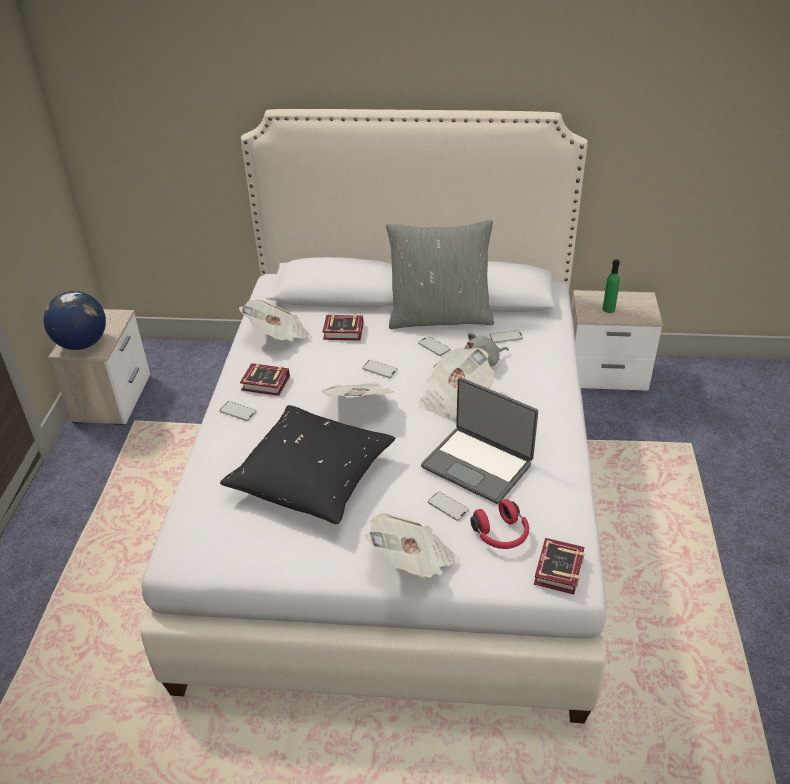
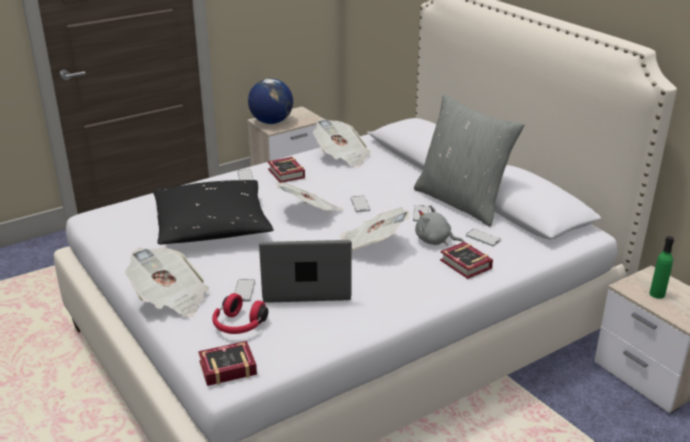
camera: 50 degrees right, 10 degrees down
(345, 332) = (383, 176): book -> book (466, 266)
(478, 465) = (306, 285): laptop -> laptop turned 90 degrees clockwise

